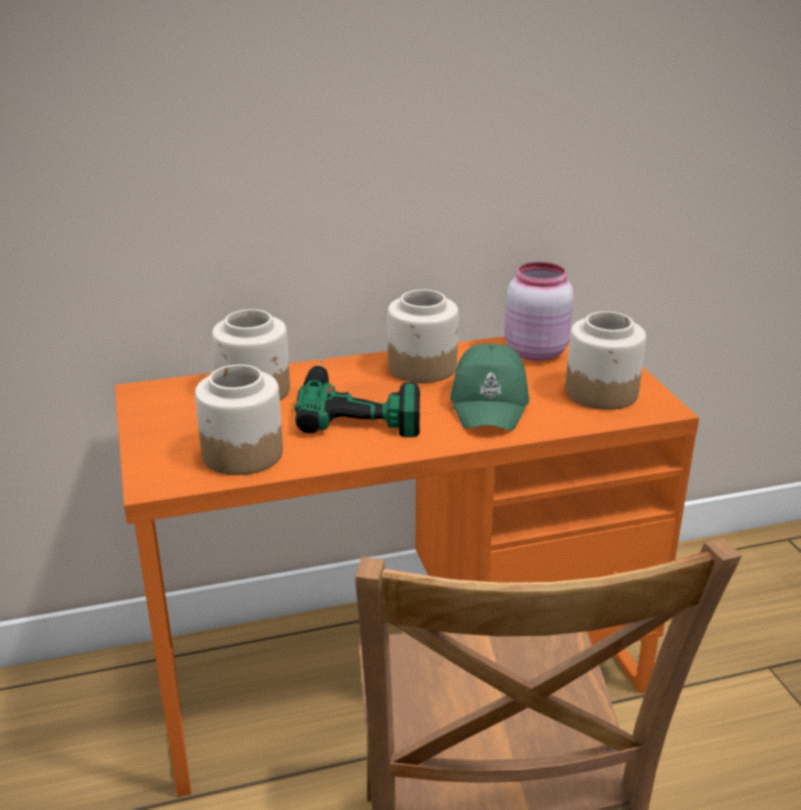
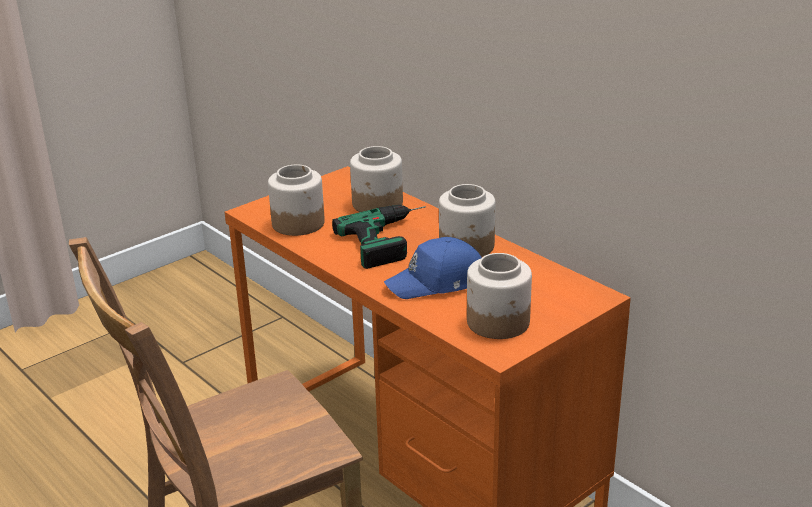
camera: 65 degrees right, 0 degrees up
(490, 402) = (437, 282): green cap -> blue cap
(534, 351) = (542, 281): pink jar -> none

